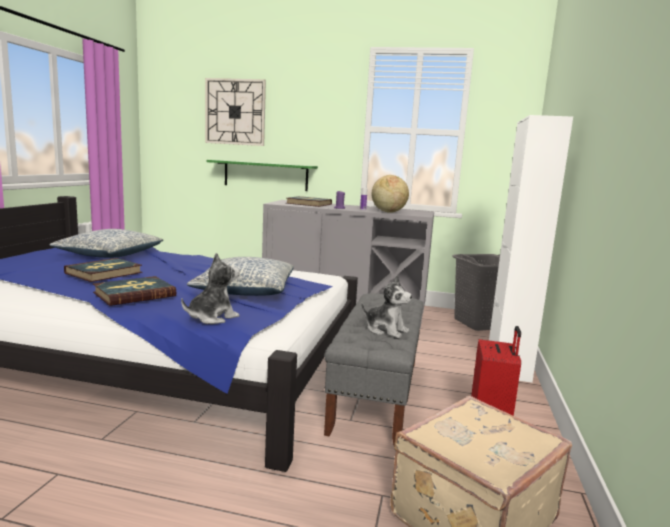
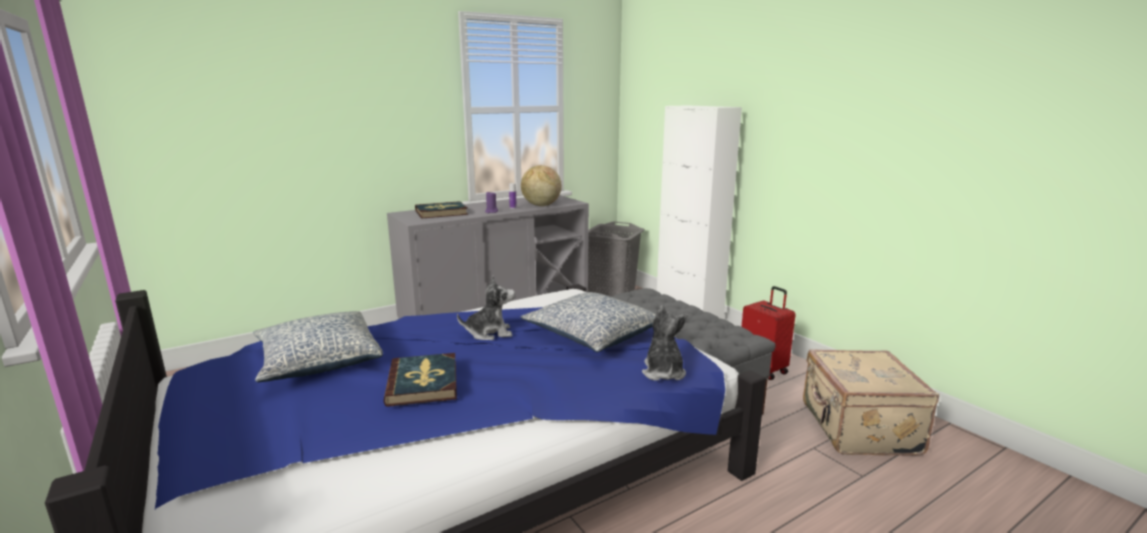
camera: 45 degrees left, 5 degrees up
(134, 294) = (546, 387): book -> none
(235, 112) = (278, 98): wall clock -> none
(265, 175) = (342, 183): green shelf -> none
(385, 330) = (709, 324): plush toy -> plush toy (489, 333)

